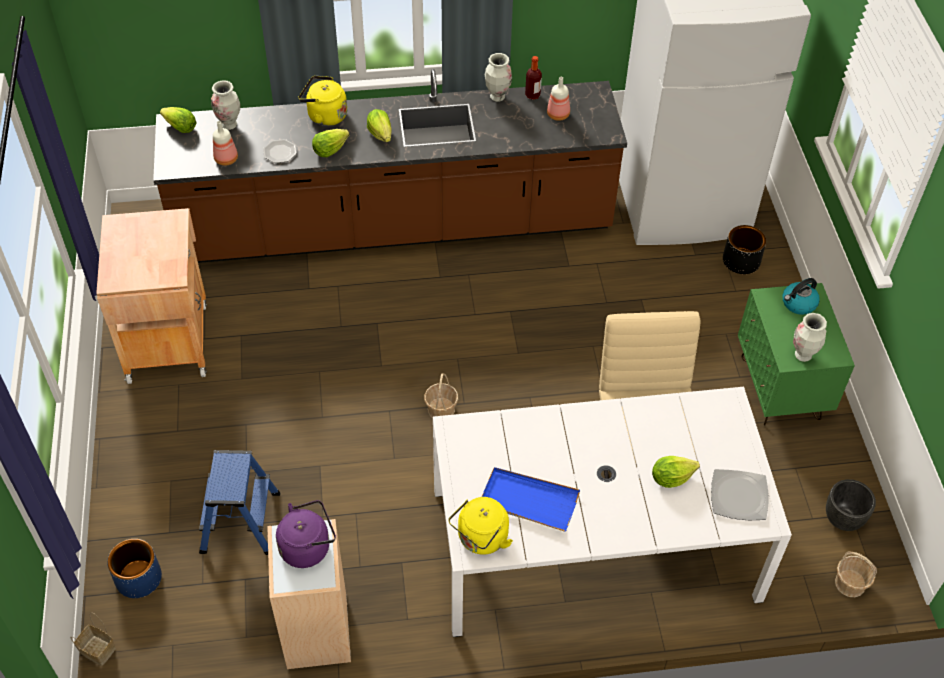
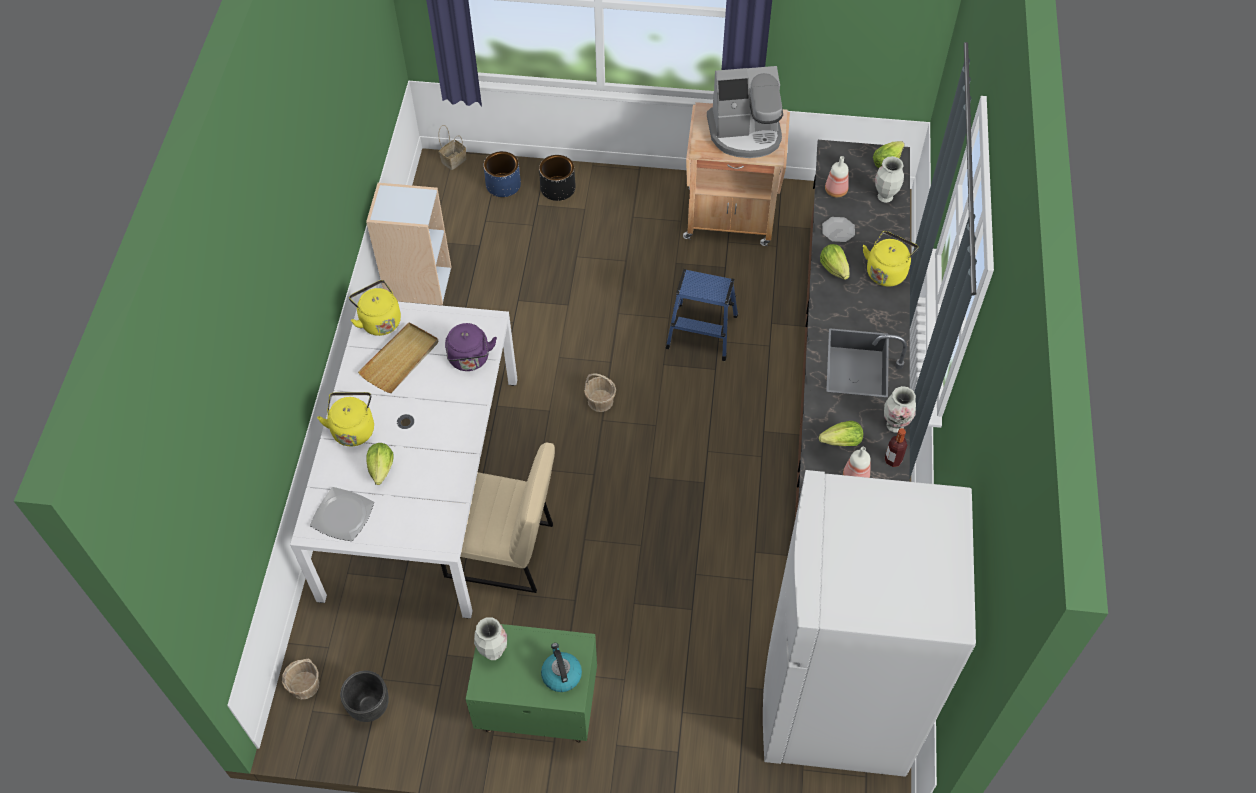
camera: 105 degrees right, 5 degrees up
(144, 243) = (745, 133): none -> coffee machine
(240, 522) = (531, 248): blue step ladder -> blue step ladder (702, 331)
(308, 547) = (409, 208): purple kettle -> purple kettle (470, 360)
(381, 134) = (850, 312): lettuce -> lettuce (842, 442)
(528, 501) = (400, 359): blue tray -> beige tray
(633, 520) = (353, 428): none -> yellow kettle
(741, 261) = (725, 735): black planter -> black planter (558, 189)

